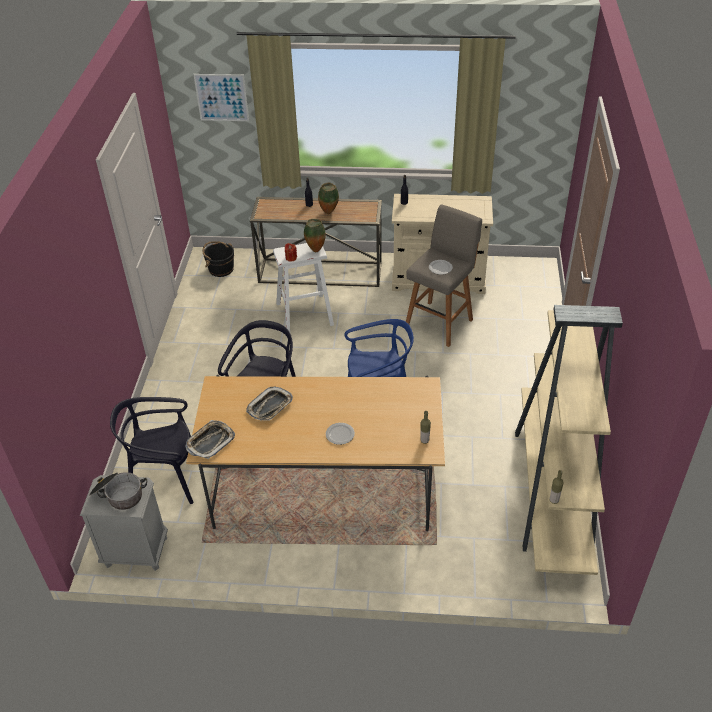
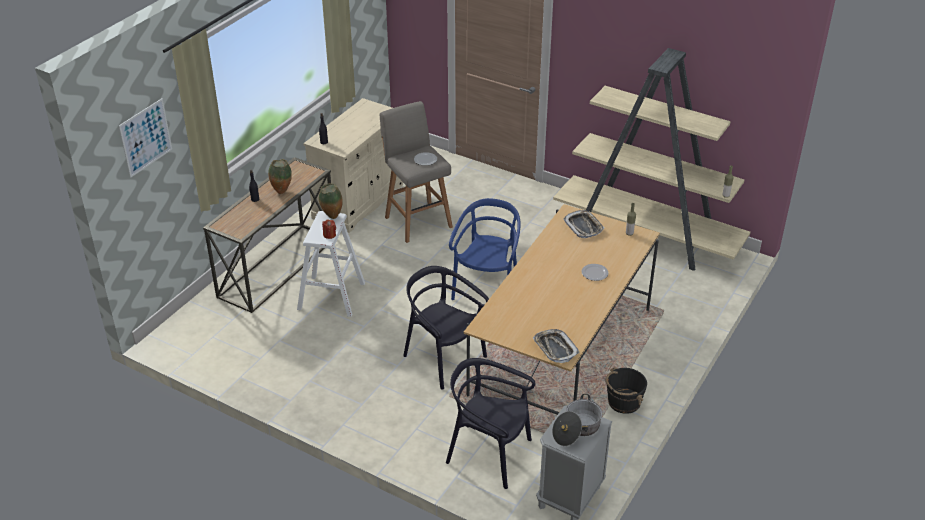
camera: 65 degrees left, 5 degrees down
(165, 479) = (489, 454): black chair -> black chair turned 90 degrees clockwise
(220, 269) = (200, 333): black bucket -> black bucket (623, 402)
(270, 406) = (534, 302): tray -> tray (583, 227)

